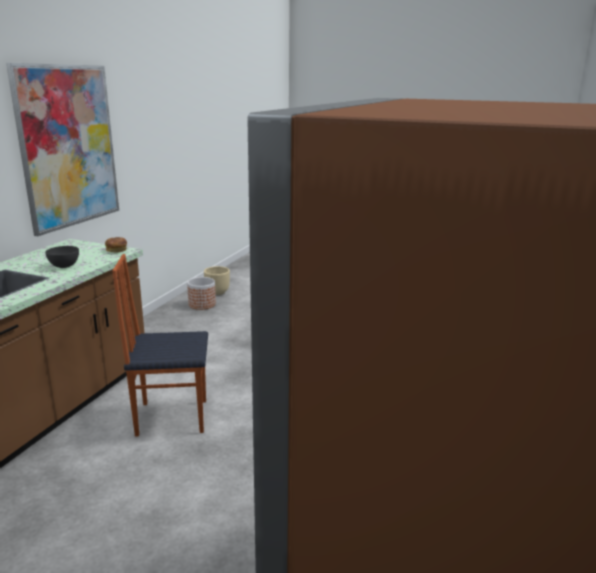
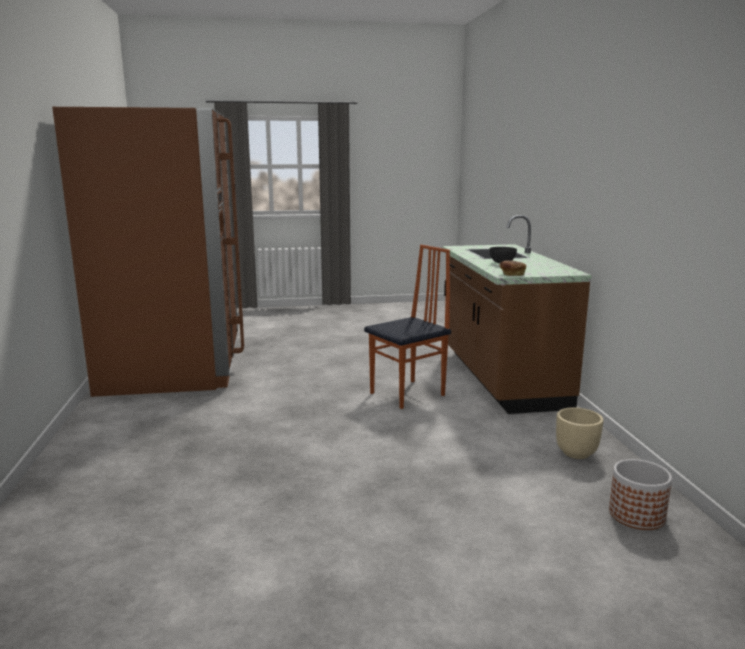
camera: 150 degrees right, 5 degrees down
(69, 147) = (618, 176): picture -> none
(217, 292) = (684, 558): beige planter -> beige planter (576, 453)

